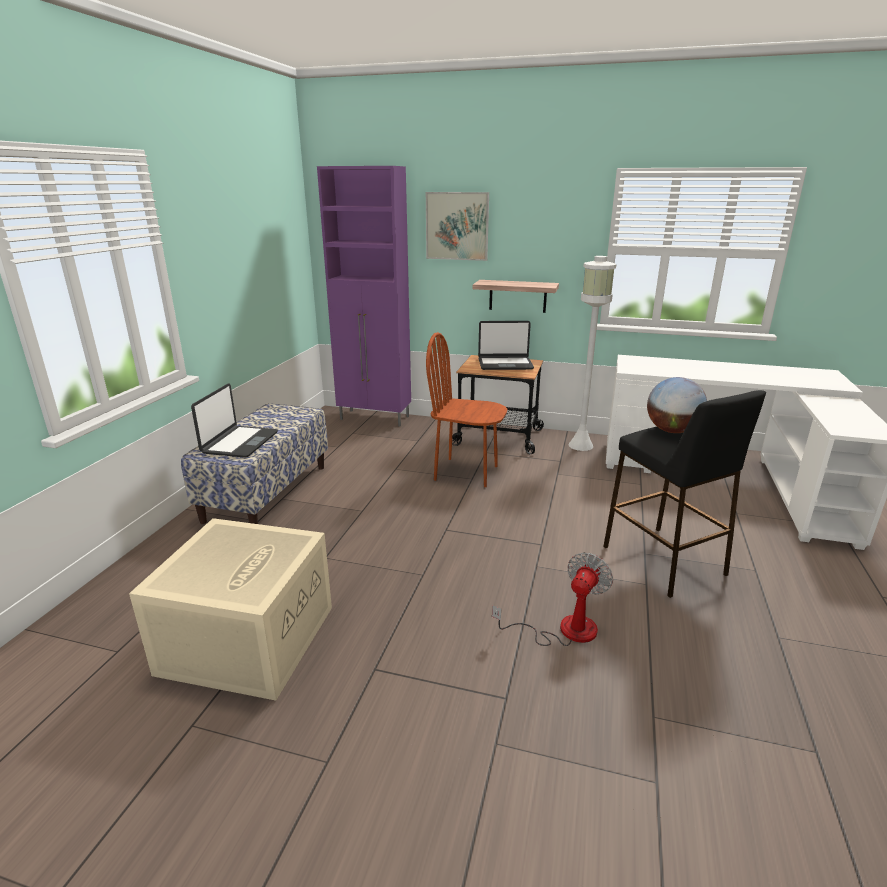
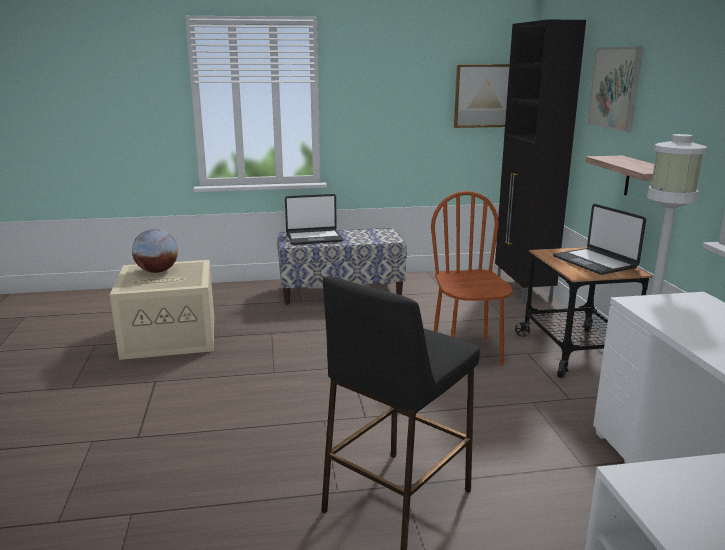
camera: 65 degrees right, 5 degrees down
(285, 242) = (484, 96): none -> picture
(375, 418) = (523, 290): purple cabinet -> black cabinet
(564, 630) = (231, 450): fan -> none
(672, 431) = (427, 338): globe -> globe (157, 271)

